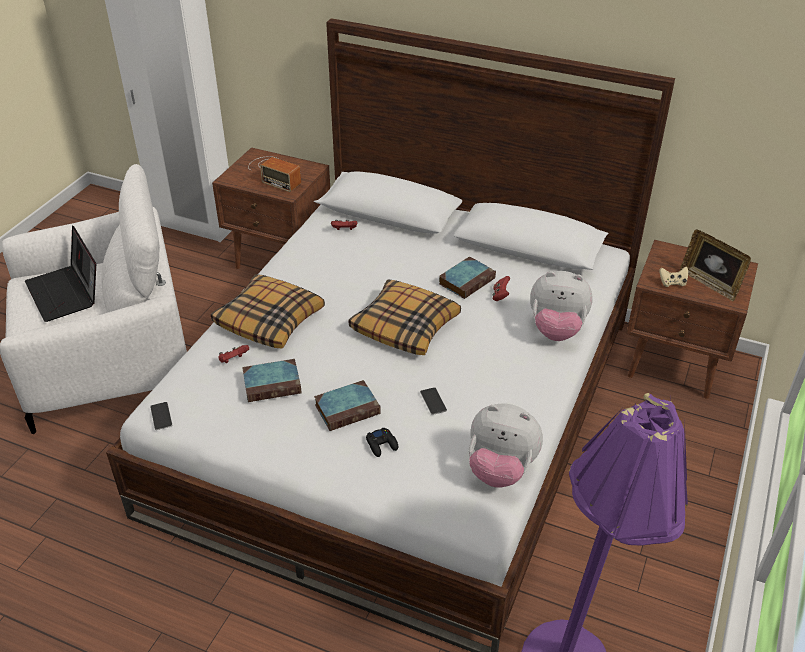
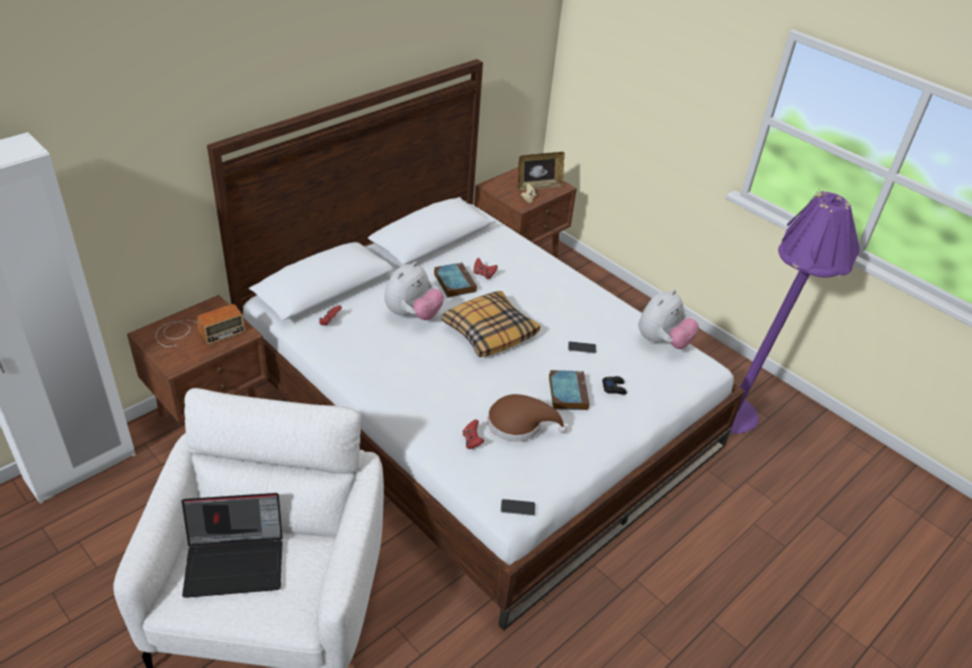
camera: 70 degrees left, 0 degrees up
(270, 320) = (428, 404): pillow -> none
(273, 383) = (519, 424): book -> brown hat
(556, 330) = (539, 265): plush toy -> plush toy (412, 315)

